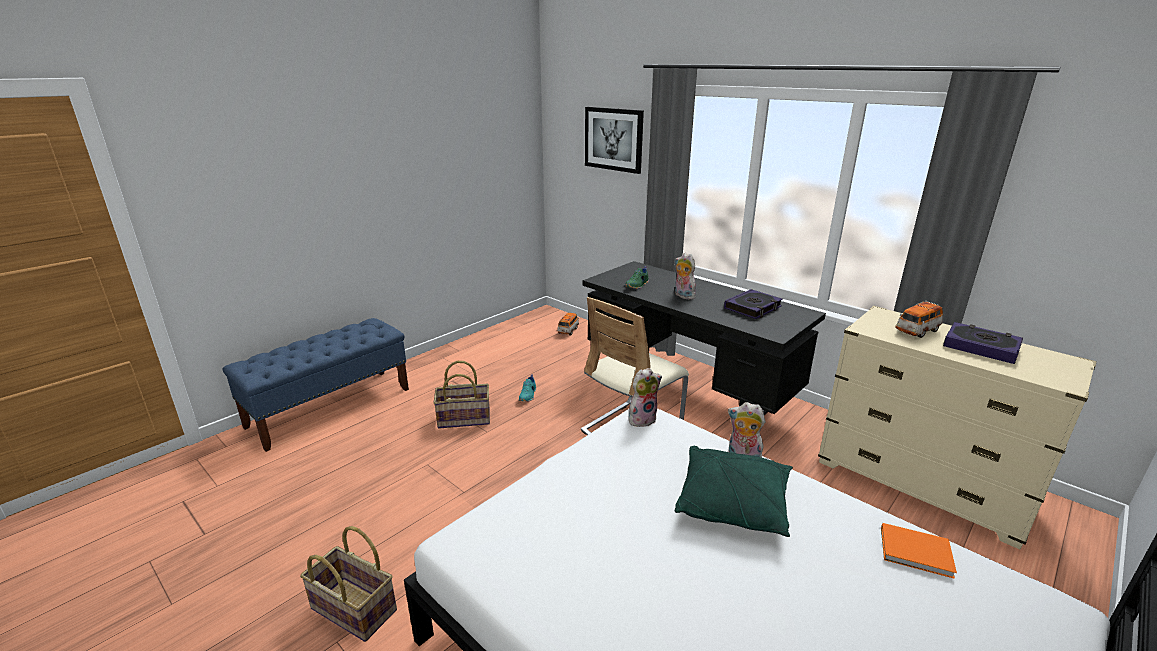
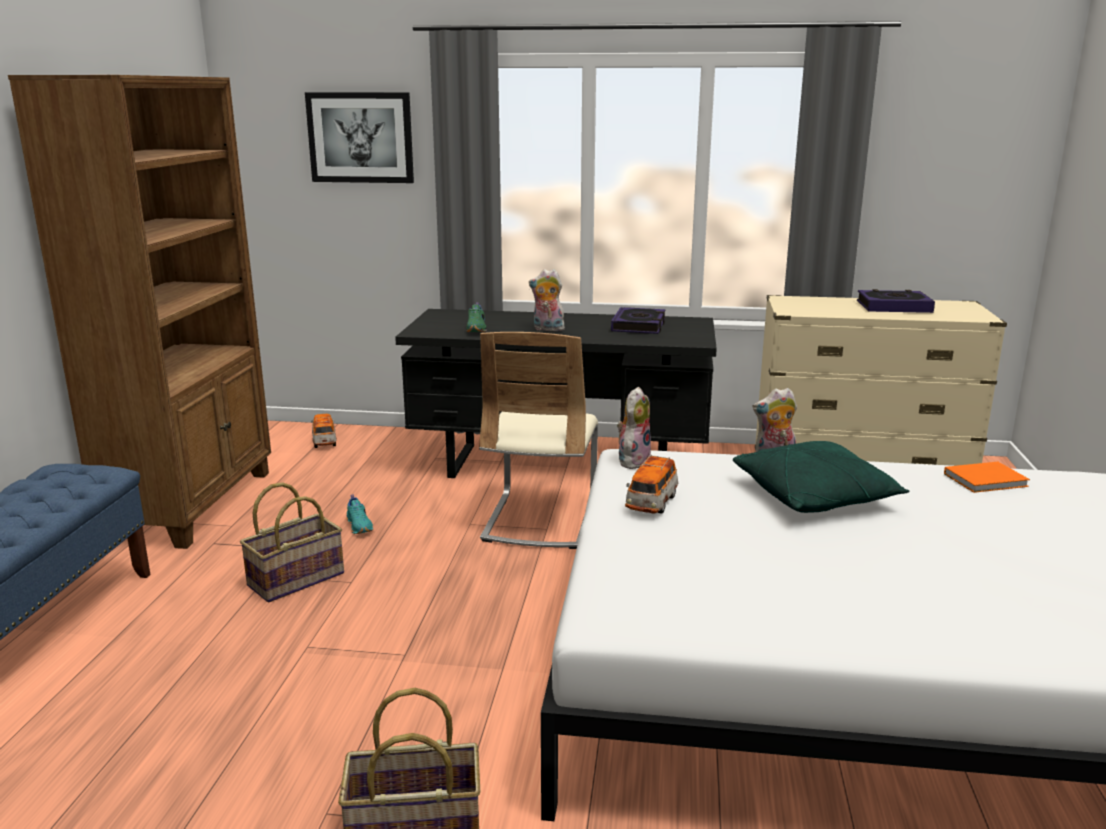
camera: 35 degrees left, 5 degrees down
(467, 352) = (193, 504): none -> brown bookcase
(917, 331) = (832, 306): toy car -> toy car (651, 503)

